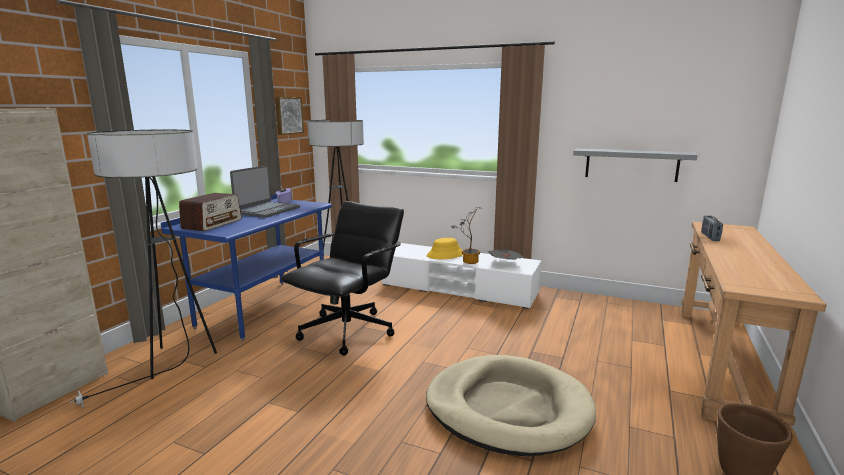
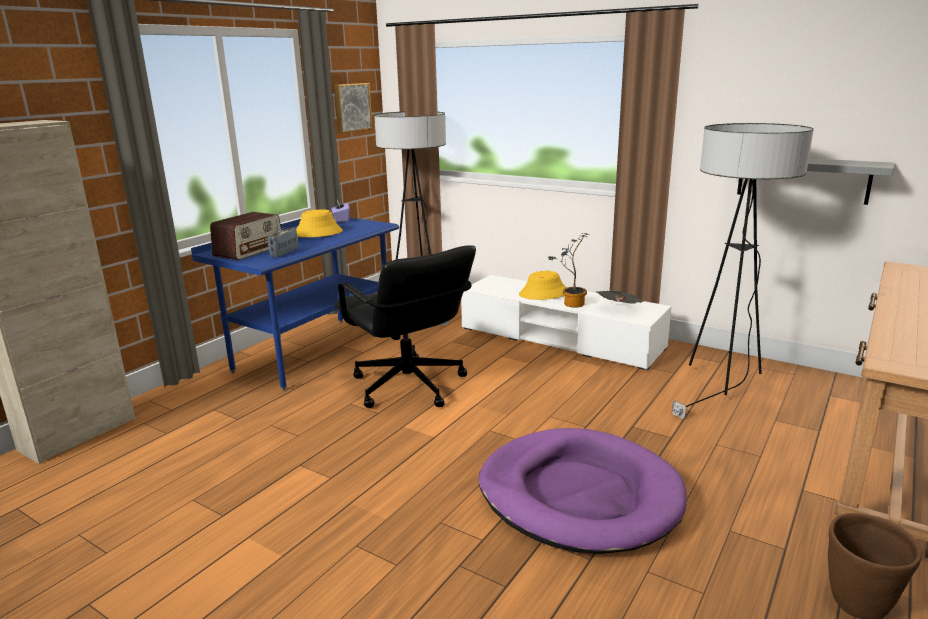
camera: 10 degrees right, 5 degrees up
(173, 366) = (204, 415): floor lamp -> floor lamp (722, 384)
(267, 210) = (318, 233): laptop -> yellow hat
(348, 331) = (408, 386): black office chair -> black office chair turned 105 degrees clockwise
(507, 408) = (579, 495): beige dog bed -> purple dog bed
(710, 237) = (895, 287): radio -> radio (284, 253)

